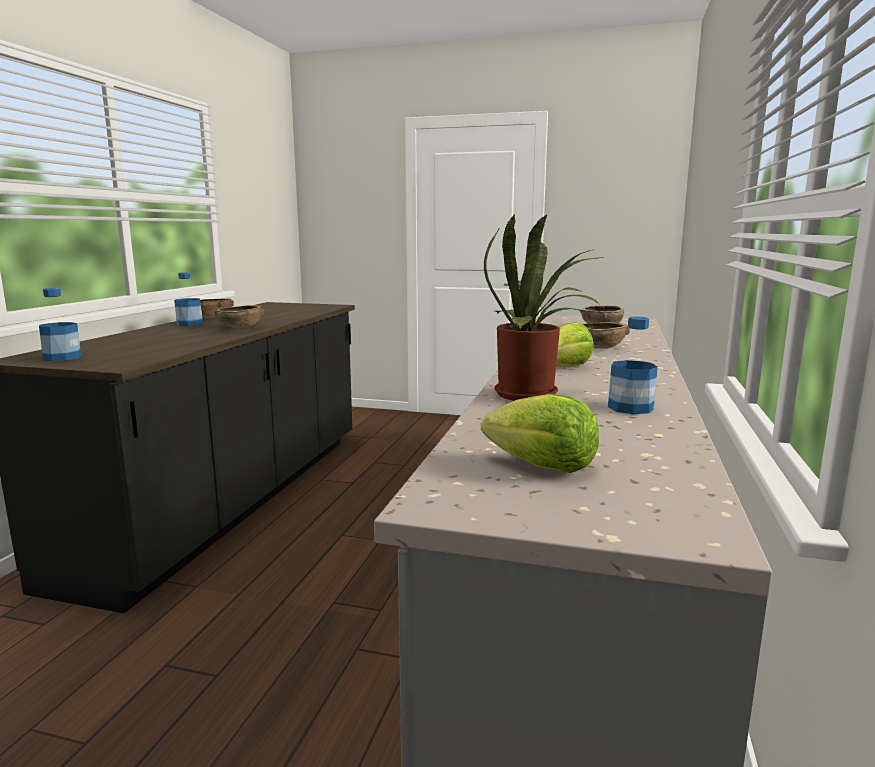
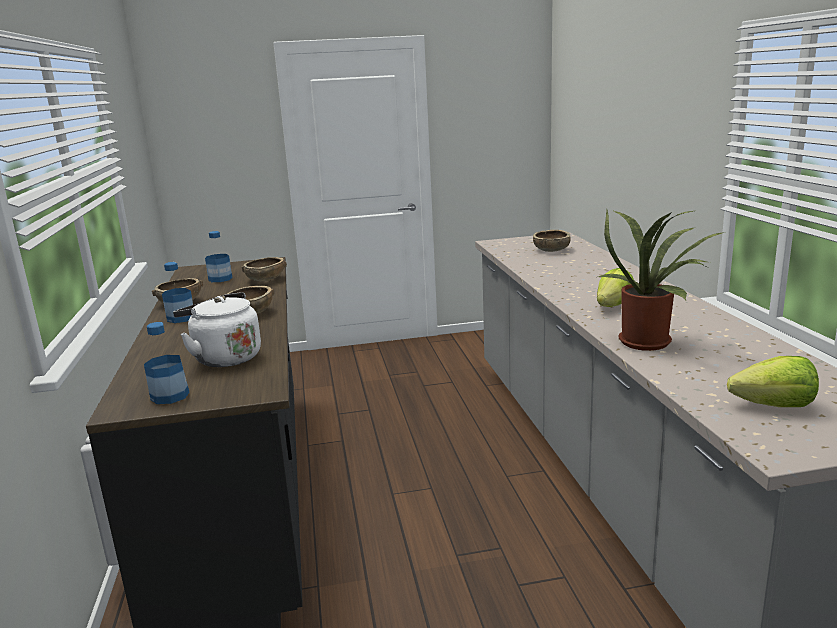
camera: 25 degrees left, 5 degrees up
(152, 346) = (224, 358): none -> white kettle
(600, 347) = (596, 277): brown bowl -> brown bowl (266, 280)
(630, 408) = (728, 339): bottle -> bottle (220, 279)

